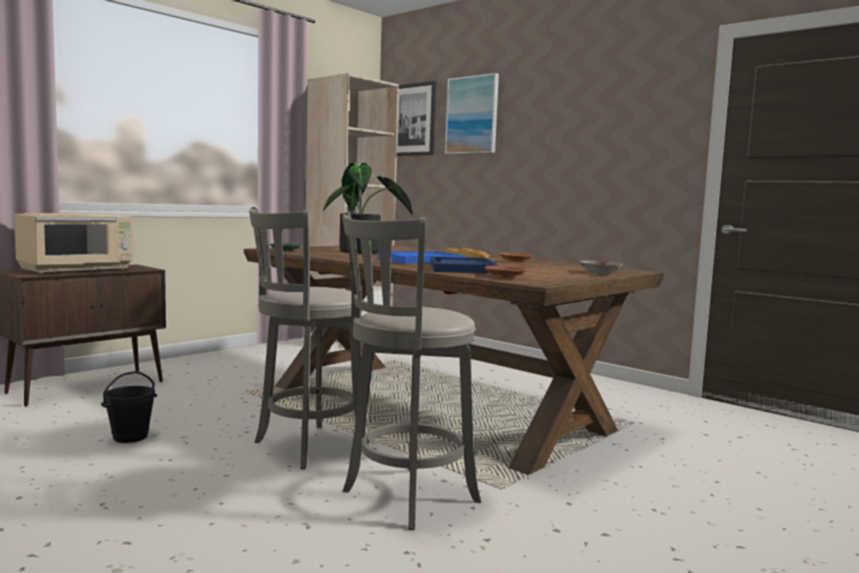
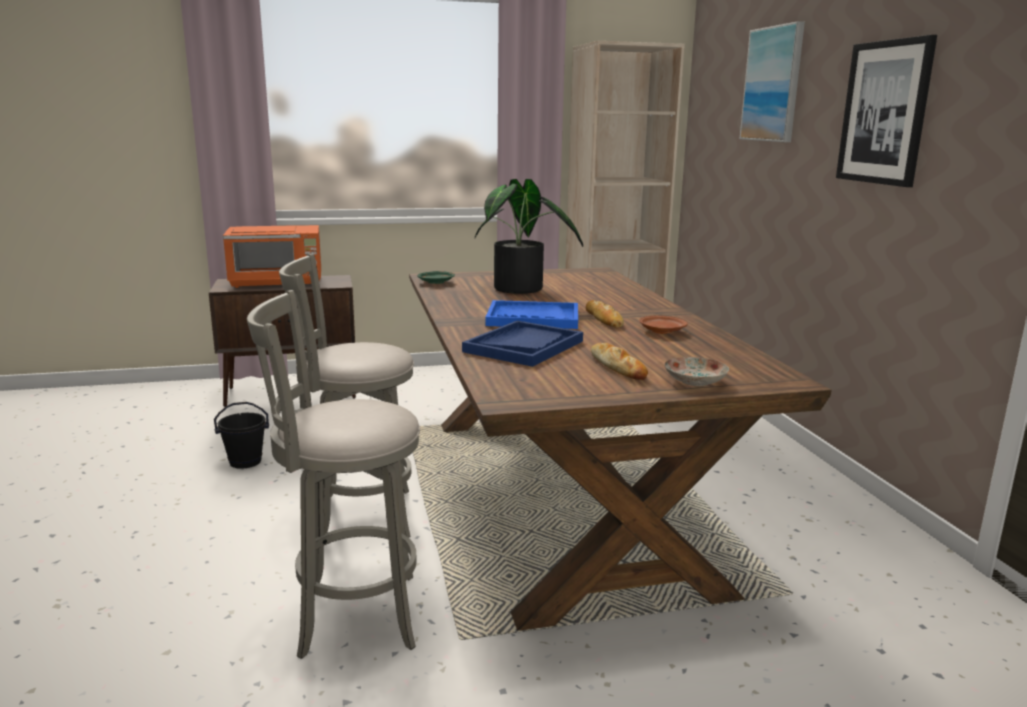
camera: 35 degrees right, 10 degrees up
(78, 270) = (278, 282): beige microwave -> orange microwave
(413, 120) = (718, 88): picture -> picture (884, 113)
(505, 277) = (512, 377): brown plate -> none
(544, 271) = (617, 366): none -> bread

